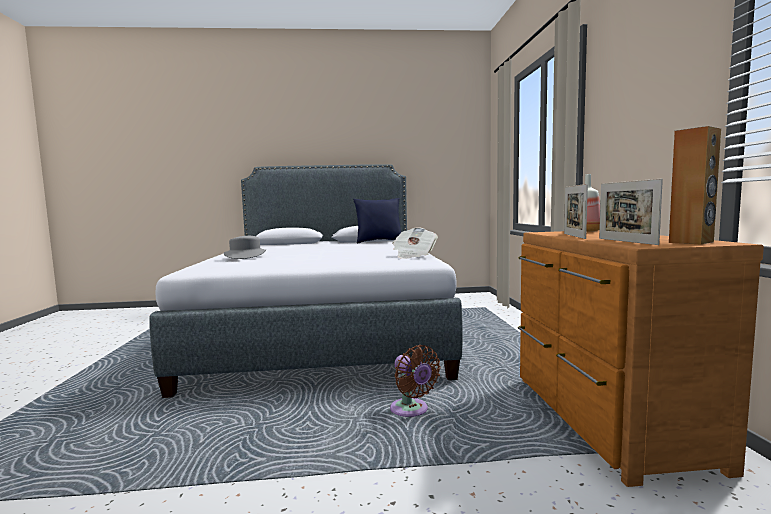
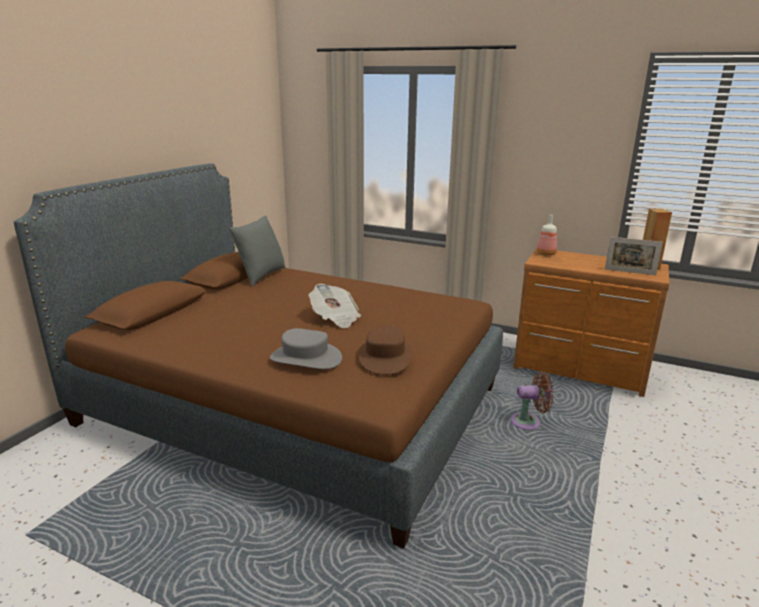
camera: 60 degrees left, 15 degrees up
(264, 261) = (385, 357): none -> brown hat
(324, 330) = (292, 405): grey bed -> brown bed
(378, 241) = (261, 276): blue pillow -> grey pillow
(413, 256) = (420, 296): newspaper -> newspaper (335, 318)
(574, 236) = (579, 267): picture frame -> none

